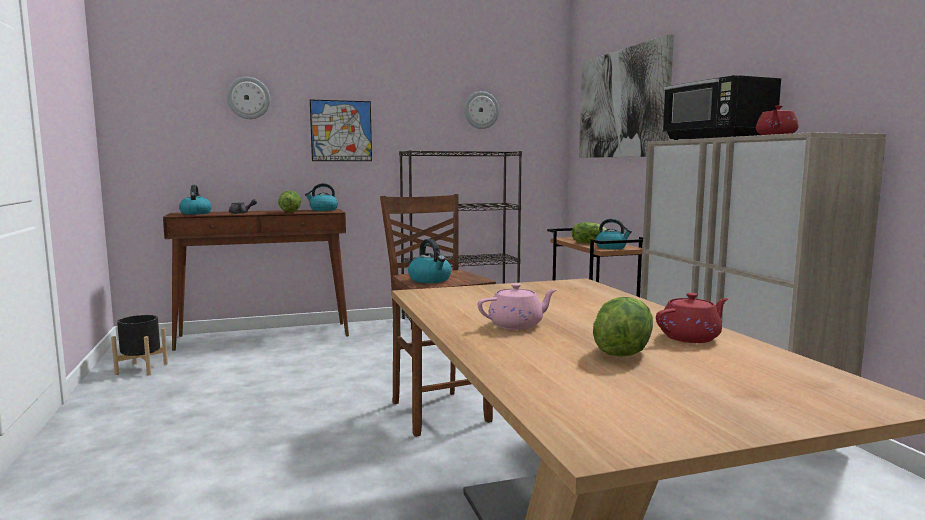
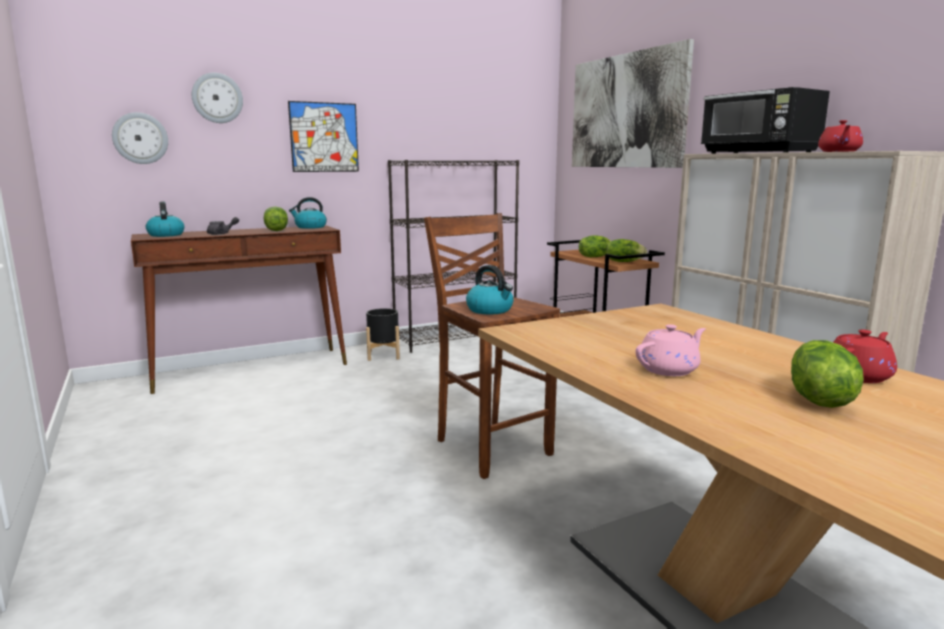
camera: 10 degrees left, 5 degrees up
(142, 369) = (125, 419): black planter -> black planter (384, 355)
(481, 110) = (471, 115): wall clock -> wall clock (140, 138)
(611, 247) = (624, 262): kettle -> lettuce

